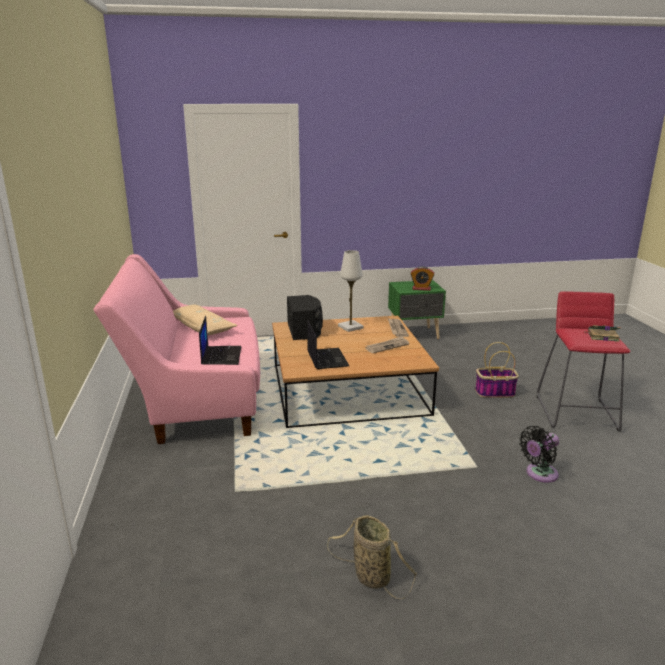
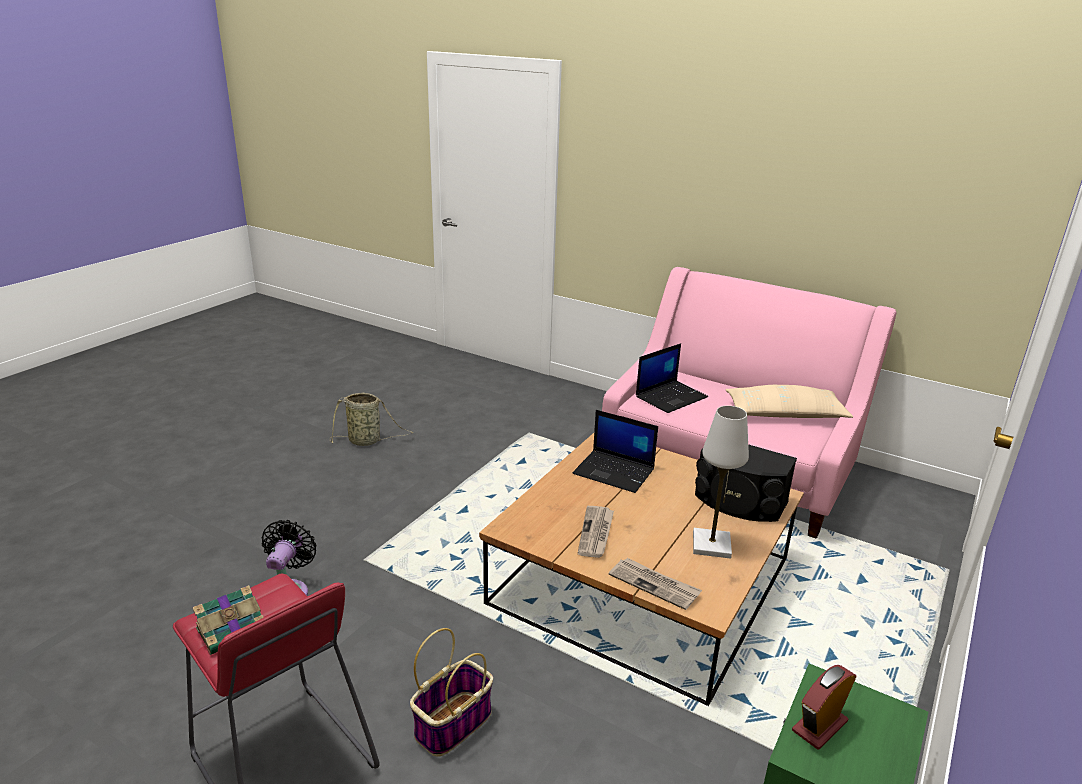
camera: 130 degrees right, 5 degrees up
(221, 356) = (671, 397): laptop -> laptop turned 75 degrees counterclockwise

